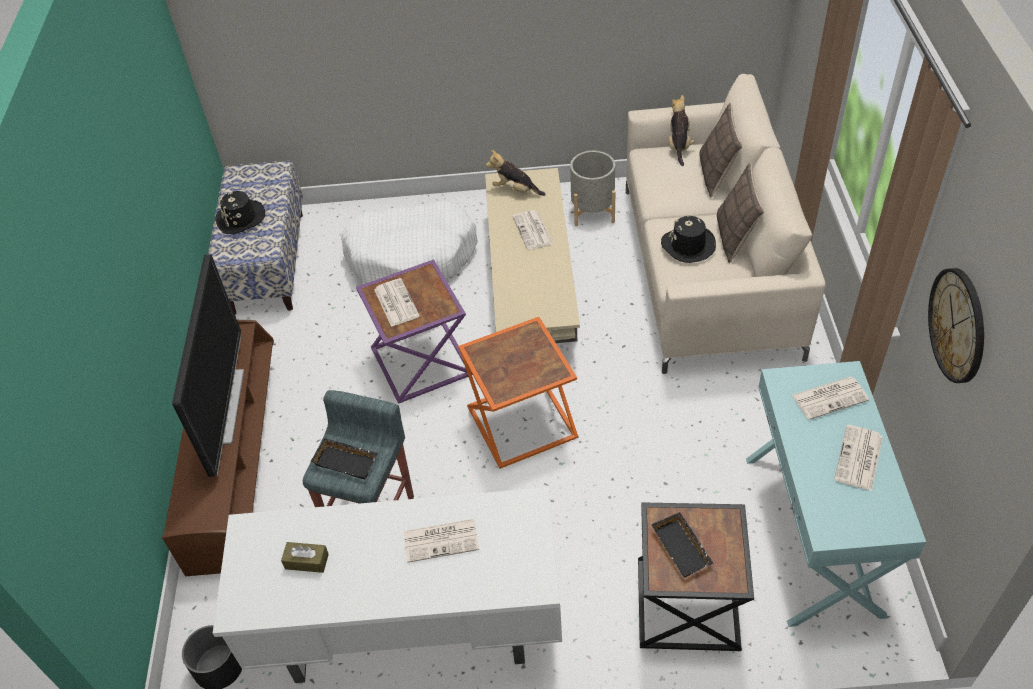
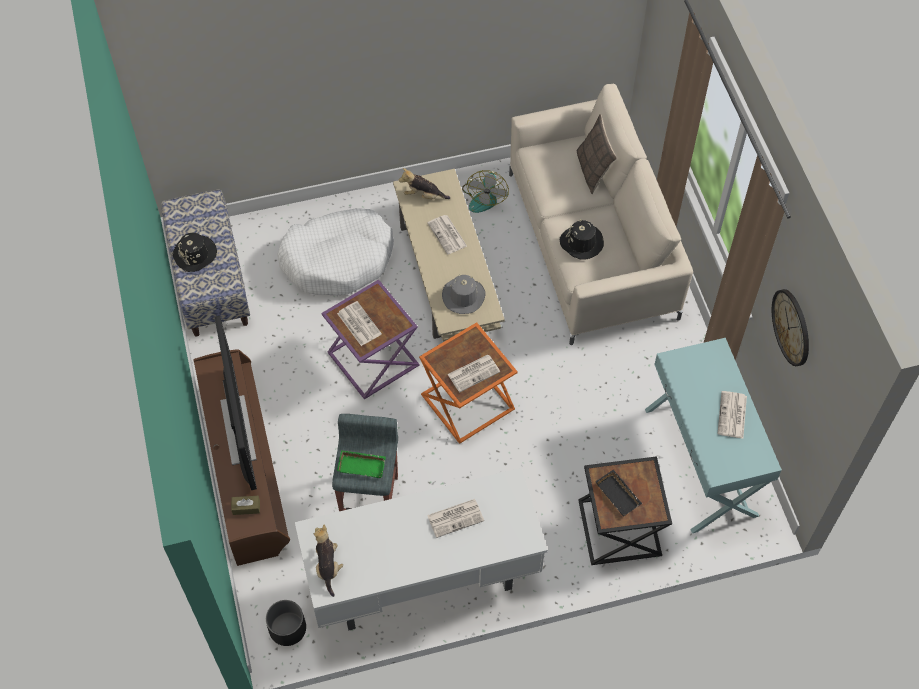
camera: 15 degrees left, 10 degrees up
(306, 561) = (364, 548): brown tissue box -> brown tissue box (246, 507)
(347, 461) = (362, 465): black tray -> green tray
(535, 295) = (463, 296): none -> grey hat
(592, 211) = (484, 197): grey planter -> fan
(679, 146) = (557, 144): plush toy -> plush toy (328, 566)
(735, 238) = (617, 231): pillow -> none
(830, 397) = (708, 370): newspaper -> newspaper (474, 372)

